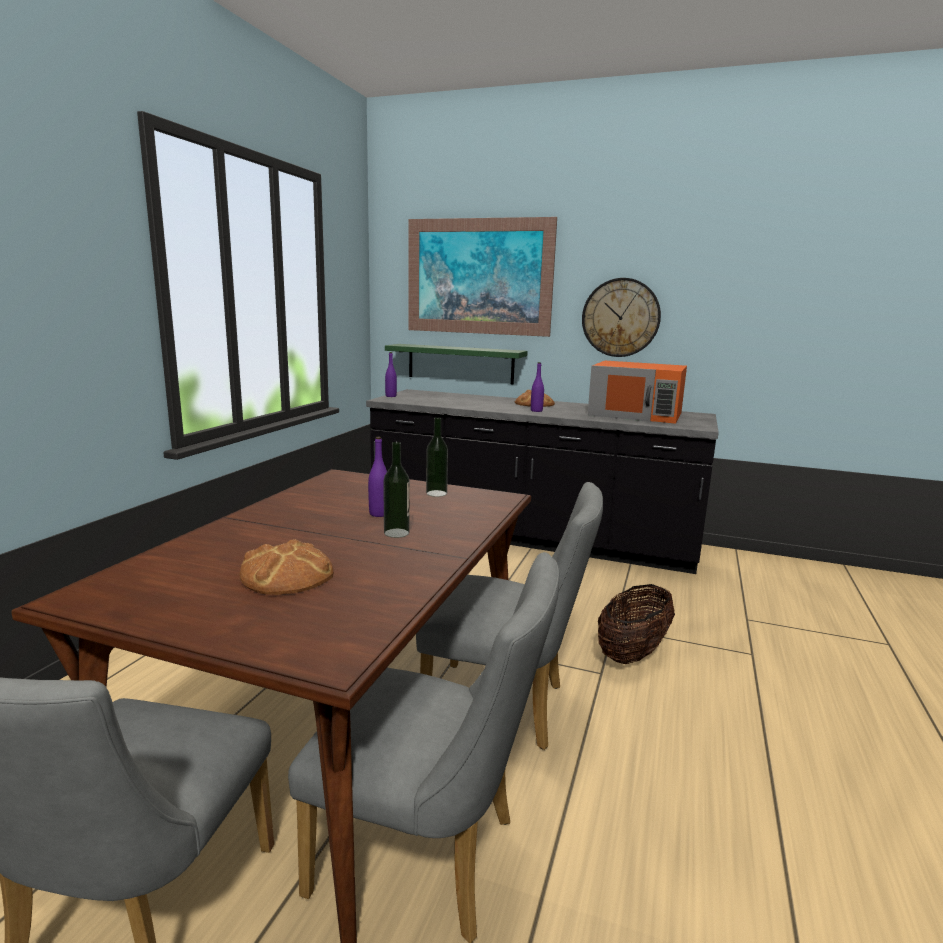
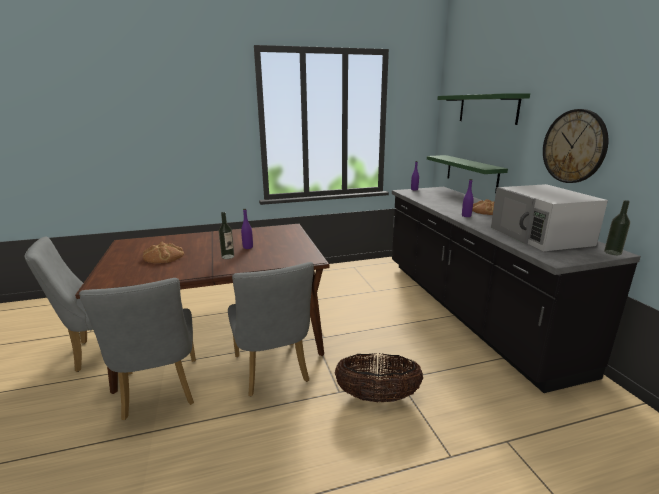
camera: 55 degrees right, 5 degrees up
(436, 493) = (294, 247): bottle -> bottle (612, 252)
(478, 277) = (487, 108): picture -> green shelf
(636, 414) = (540, 236): orange microwave -> white microwave

